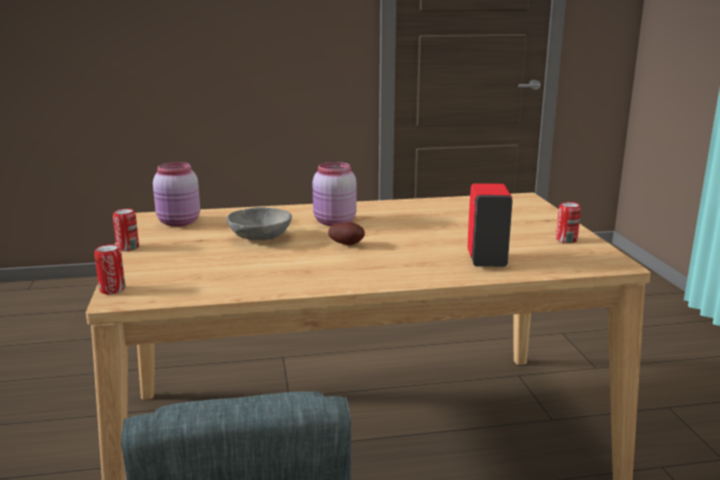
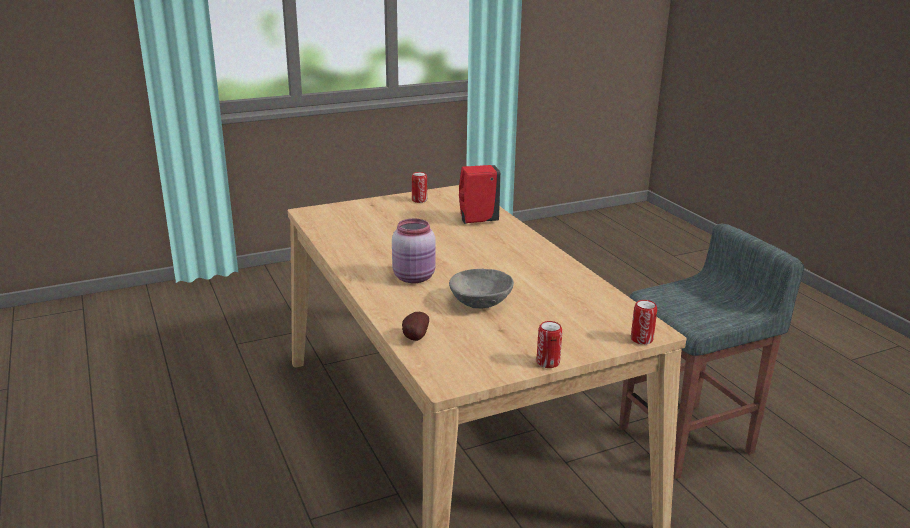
camera: 105 degrees left, 5 degrees up
(179, 222) = (454, 355): pink jar -> none
(348, 244) = (472, 265): potato -> potato (414, 337)

